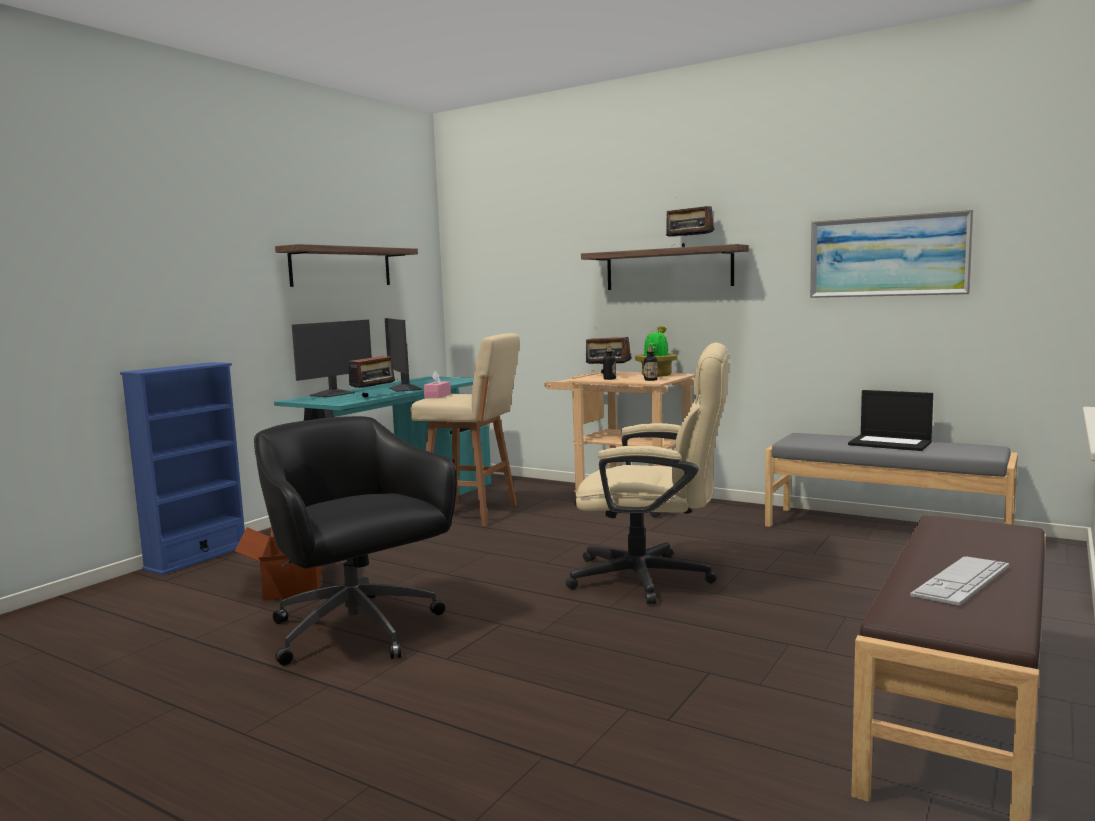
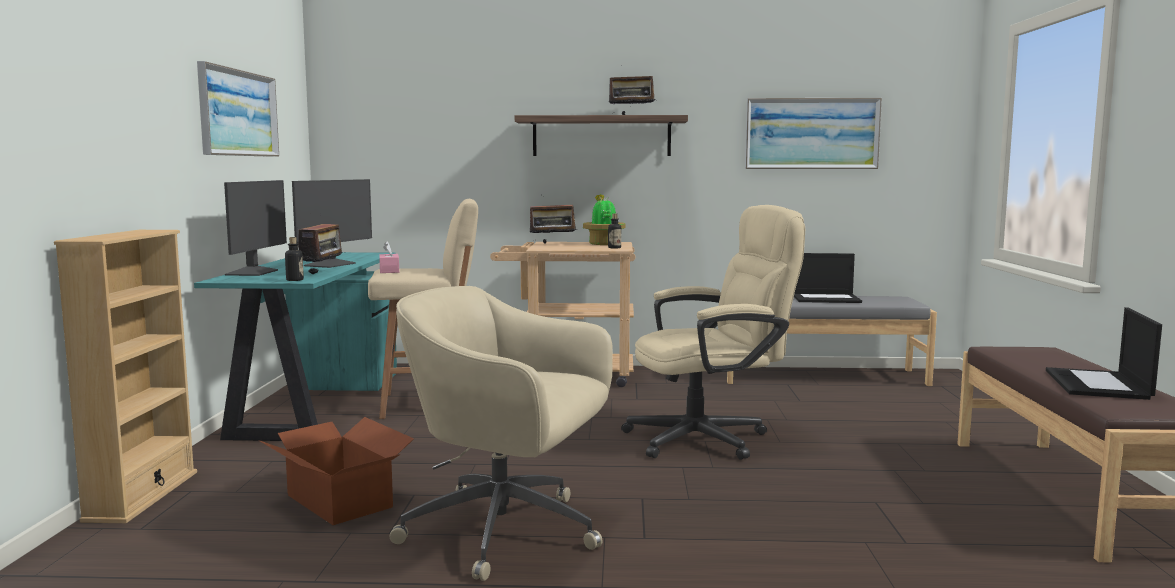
camera: 30 degrees left, 0 degrees up
(197, 557) = (142, 496): blue bookcase -> beige bookcase
(341, 267) = (238, 113): shelf -> picture
(357, 631) = (507, 533): black office chair -> beige office chair
(404, 389) = (331, 264): monitor -> monitor turned 105 degrees counterclockwise
(609, 379) = (568, 248): bottle -> bottle (295, 280)
(961, 581) = (1098, 385): keyboard -> laptop

